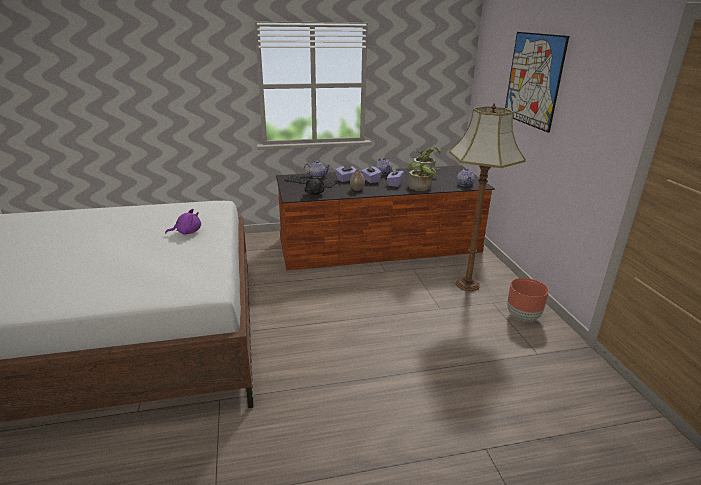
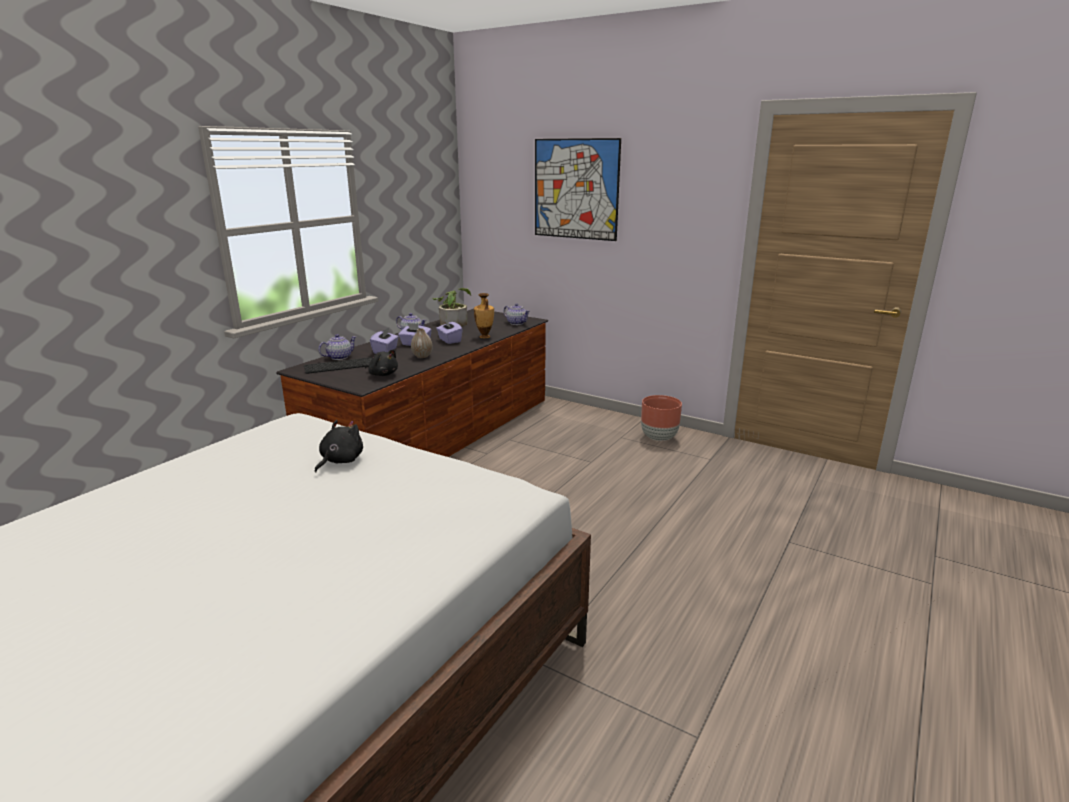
camera: 45 degrees left, 5 degrees down
(187, 232) = (340, 461): purple plush toy -> black plush toy
(420, 188) = (484, 337): potted plant -> vase
(467, 284) = (578, 431): floor lamp -> none

